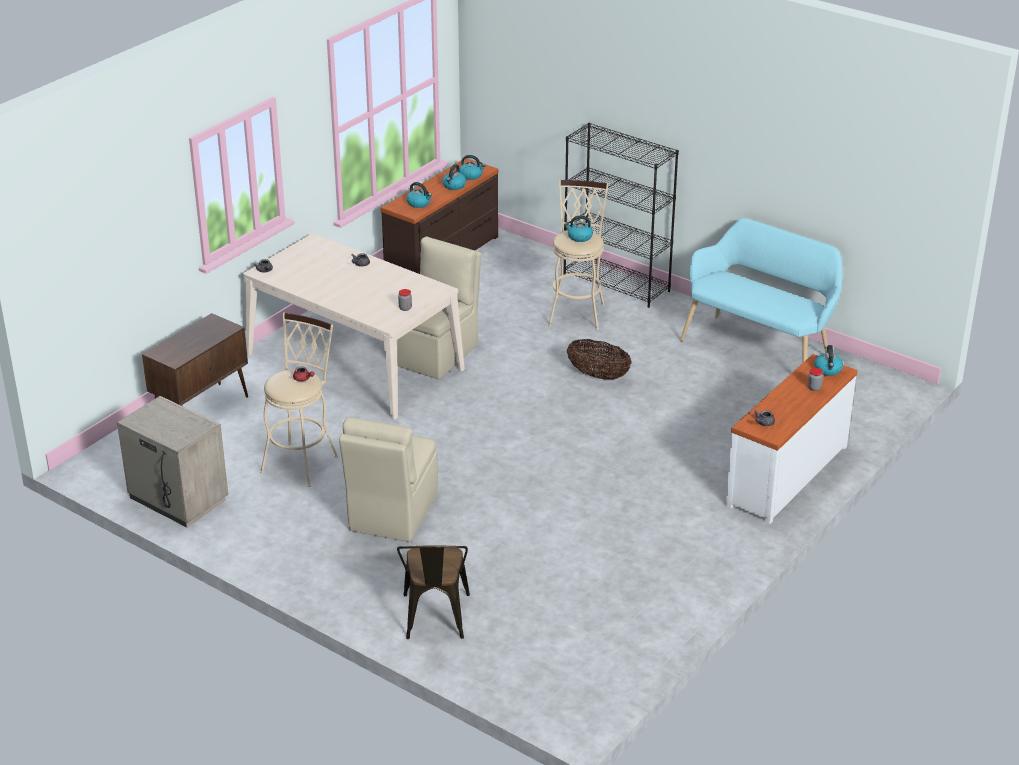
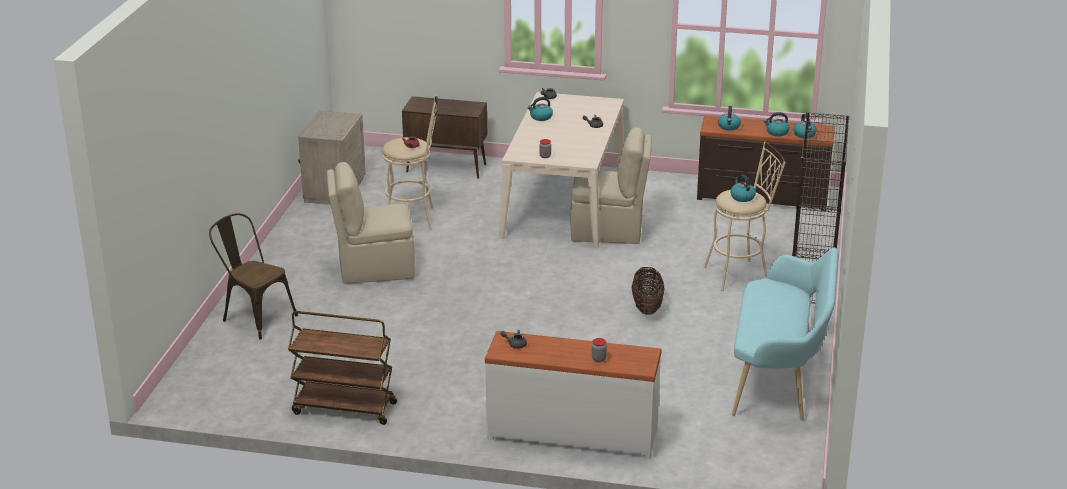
camera: 65 degrees right, 5 degrees down
(435, 620) = (254, 317): brown chair -> brown chair turned 60 degrees clockwise
(665, 598) = (343, 409): none -> brown cart
(828, 370) = (638, 361): kettle -> kettle (540, 117)

